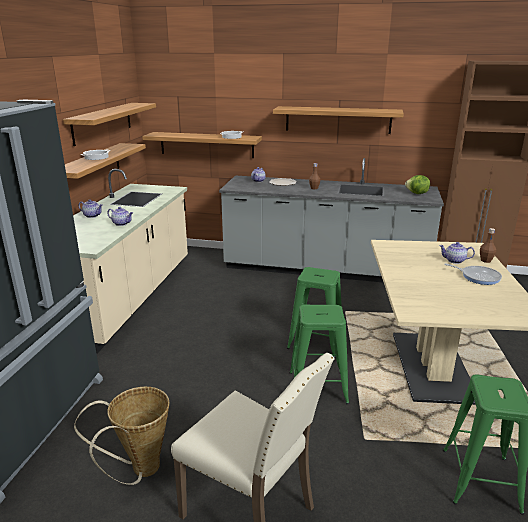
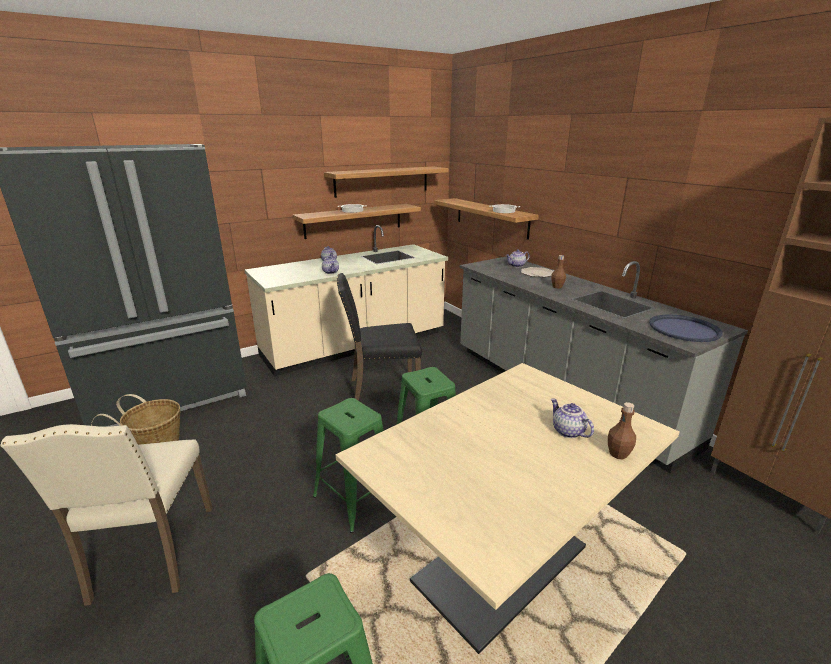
camera: 45 degrees right, 0 degrees up
(212, 318) = (382, 389): none -> black chair
(338, 120) = (621, 204): shelf -> none
(417, 193) = (684, 329): lettuce -> blue tray
(478, 277) = (550, 466): frying pan -> none

